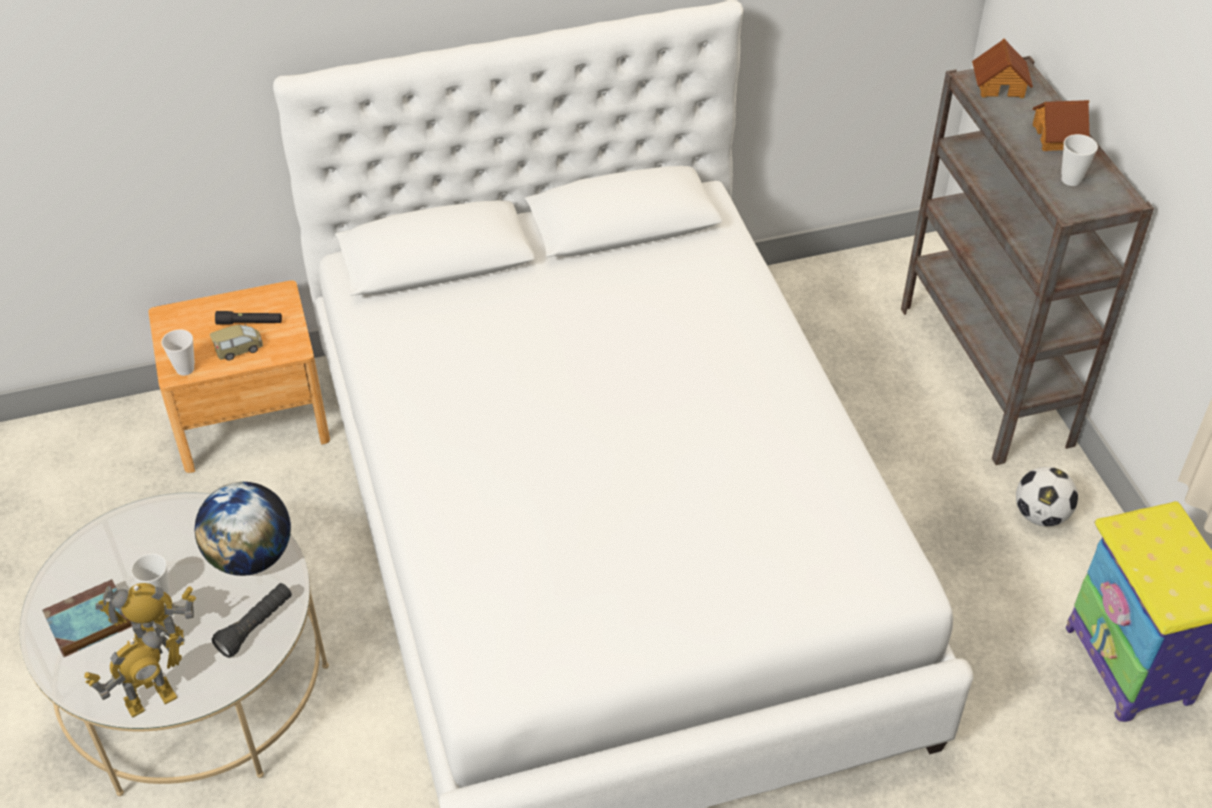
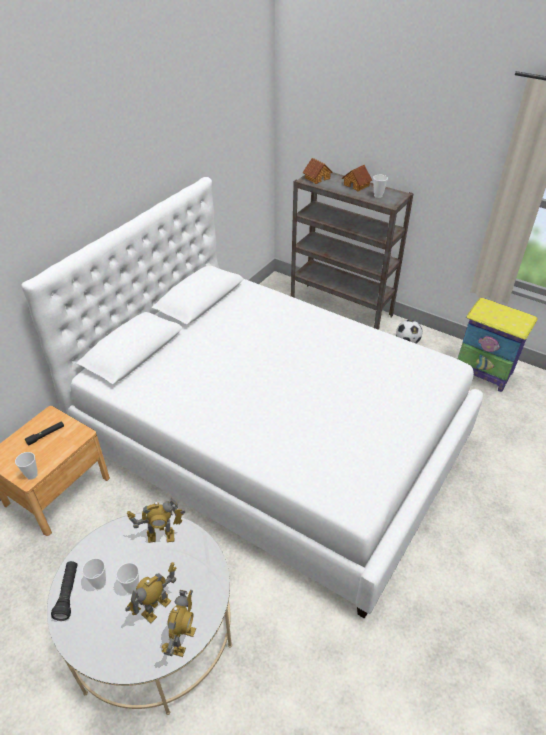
camera: 40 degrees left, 5 degrees down
(88, 623) = (107, 629): book -> none
(130, 563) = (99, 583): none -> cup
(239, 349) = (53, 450): toy car -> none
(250, 556) = (161, 536): globe -> toy robot
(256, 626) = (199, 566): black flashlight -> black flashlight (68, 593)

